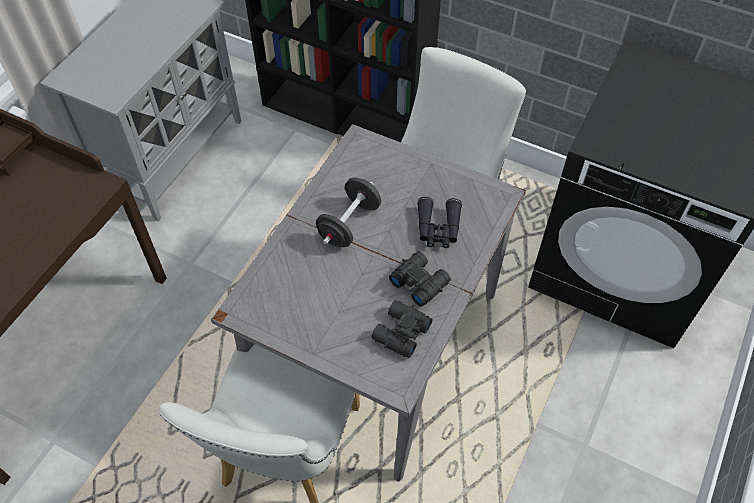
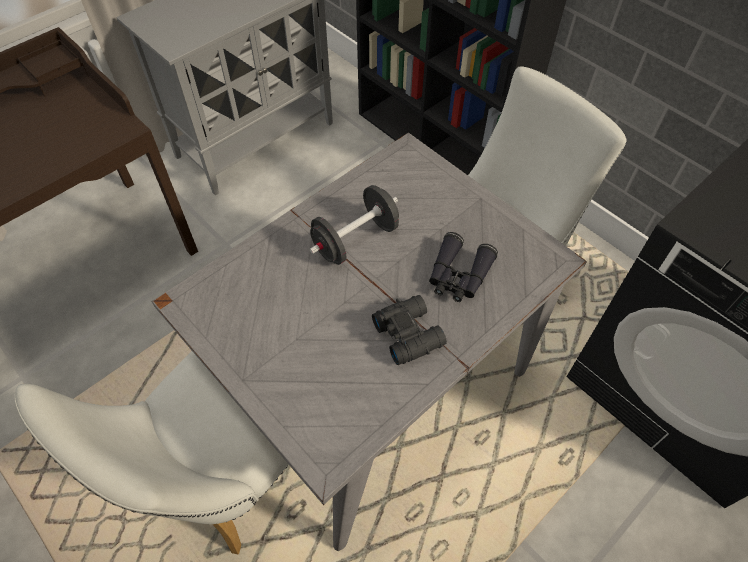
camera: 20 degrees right, 0 degrees up
(400, 333) = (357, 390): black binoculars -> none

